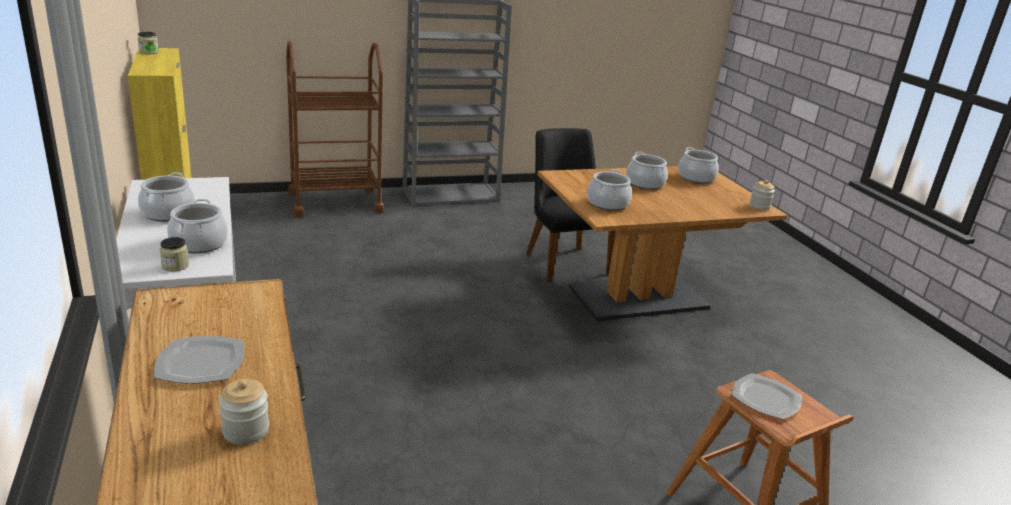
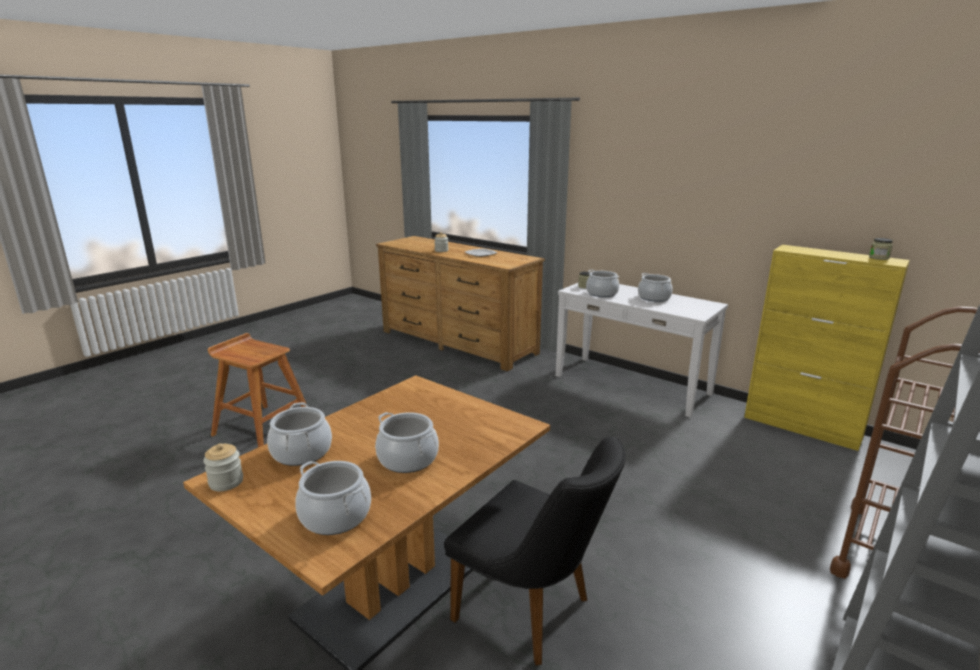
camera: 150 degrees right, 5 degrees down
(607, 204) = (426, 404): cooking pot -> cooking pot (301, 452)
(765, 398) = (259, 351): plate -> none

